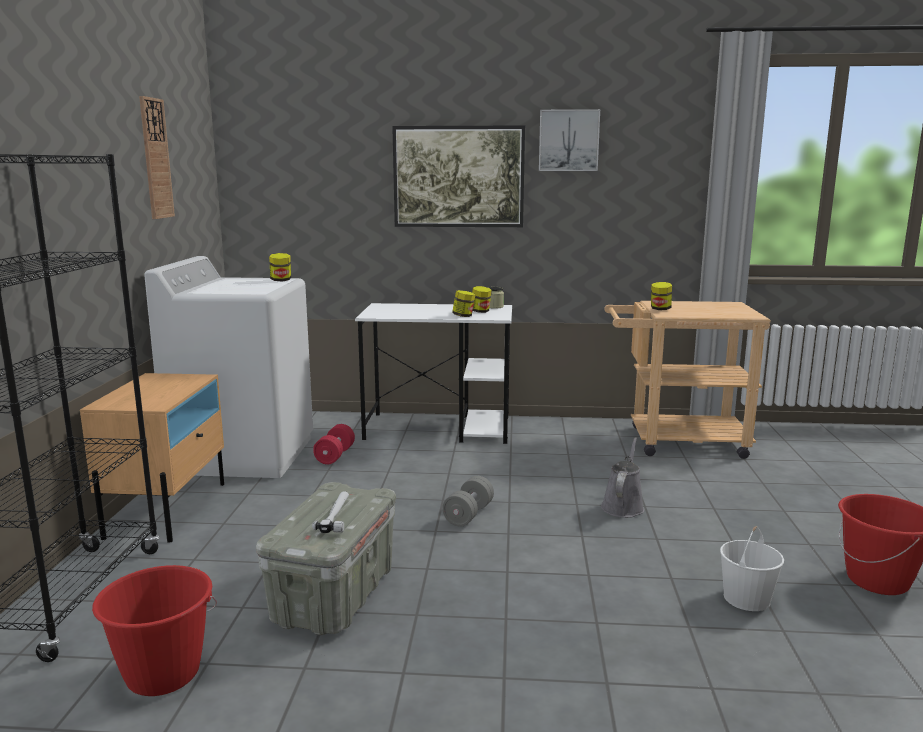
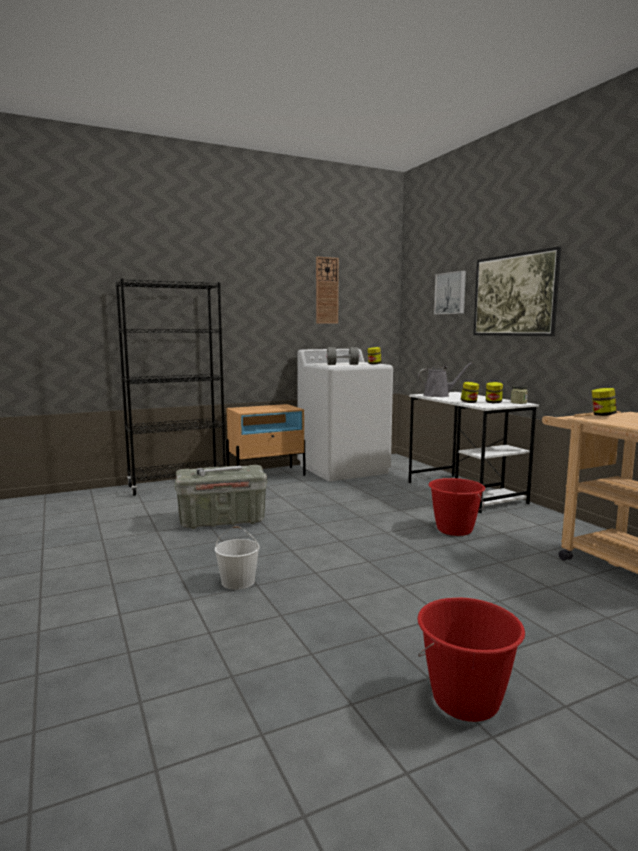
camera: 60 degrees right, 5 degrees down
(163, 675) = (136, 512): red bucket -> red bucket (454, 530)
(335, 456) = (375, 483): red dumbbell -> none
(468, 514) = (350, 526): grey dumbbell -> grey dumbbell (342, 364)
(568, 140) = (594, 255): picture -> picture (451, 293)
(623, 506) = (439, 566): grey watering can -> grey watering can (439, 395)
(746, 598) = (347, 633): white bucket -> white bucket (238, 581)

